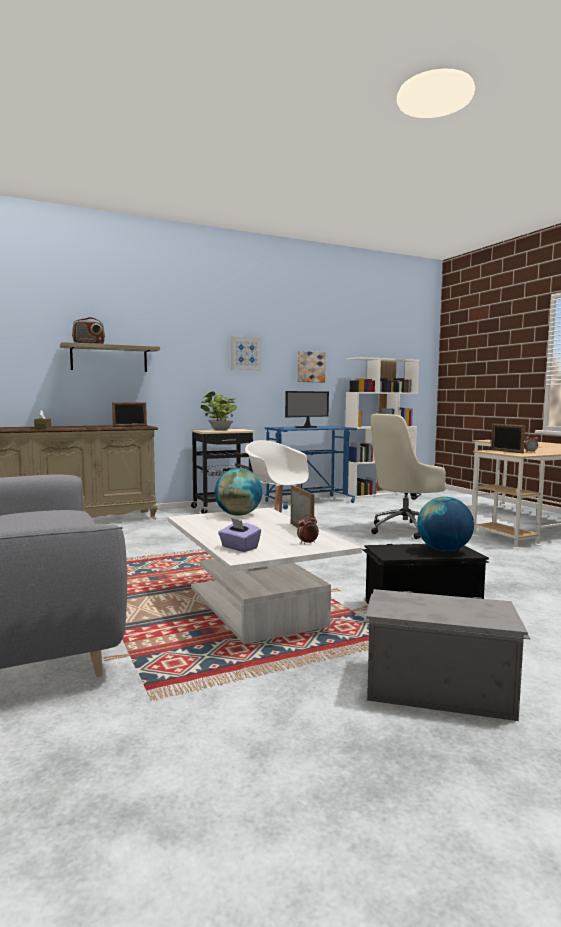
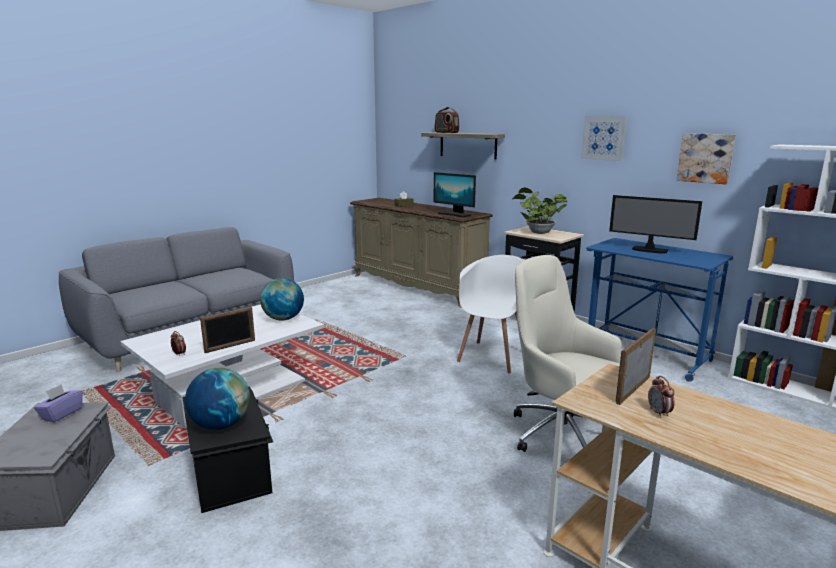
camera: 70 degrees right, 10 degrees up
(130, 426) = (454, 214): picture frame -> monitor
(239, 548) = (166, 336): purple tissue box -> purple tissue box (61, 414)

